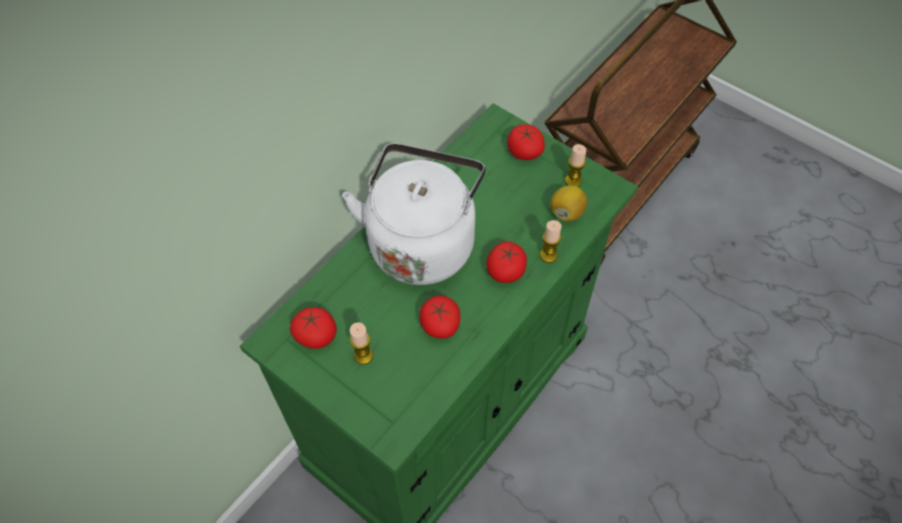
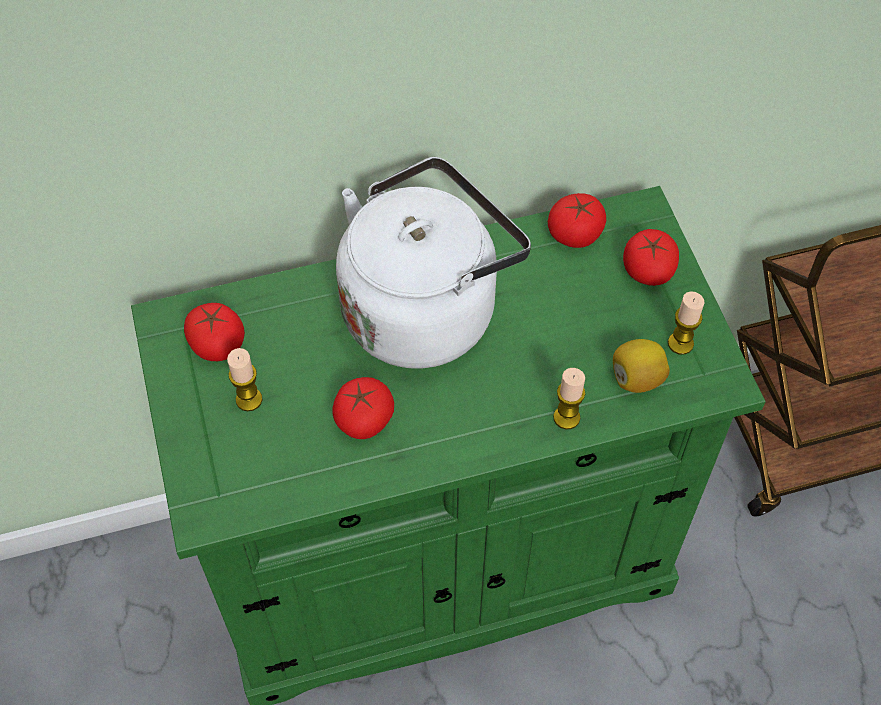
camera: 35 degrees right, 0 degrees up
(506, 270) = (497, 404): tomato -> tomato (575, 233)

